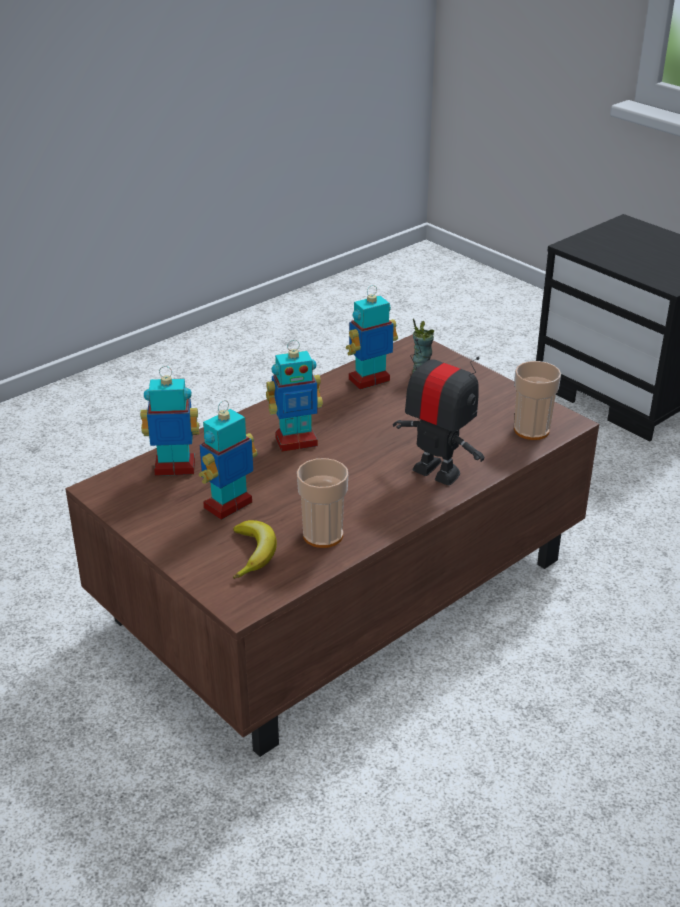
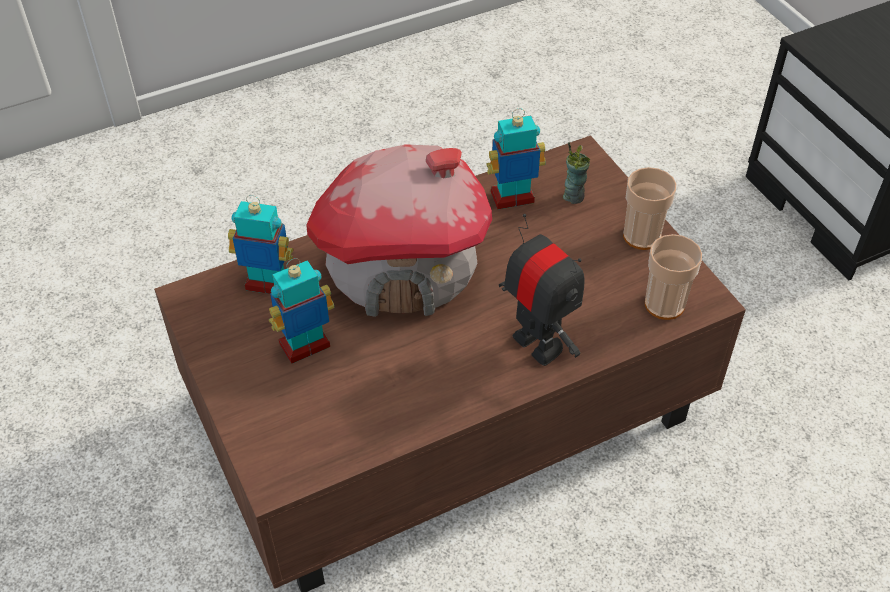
camera: 15 degrees right, 15 degrees up
(254, 553) = (308, 416): banana -> none
(296, 441) = (404, 271): toy robot -> toy house
(323, 535) = (386, 407): cup -> cup (642, 236)

